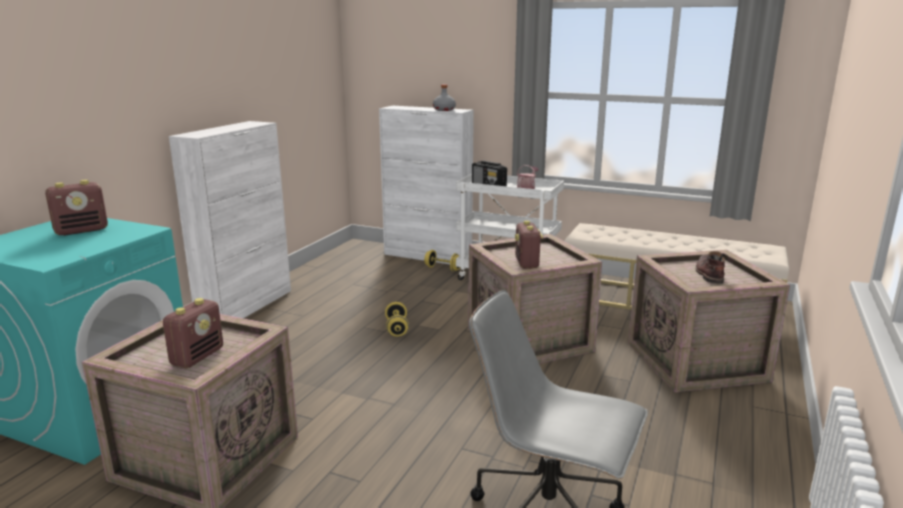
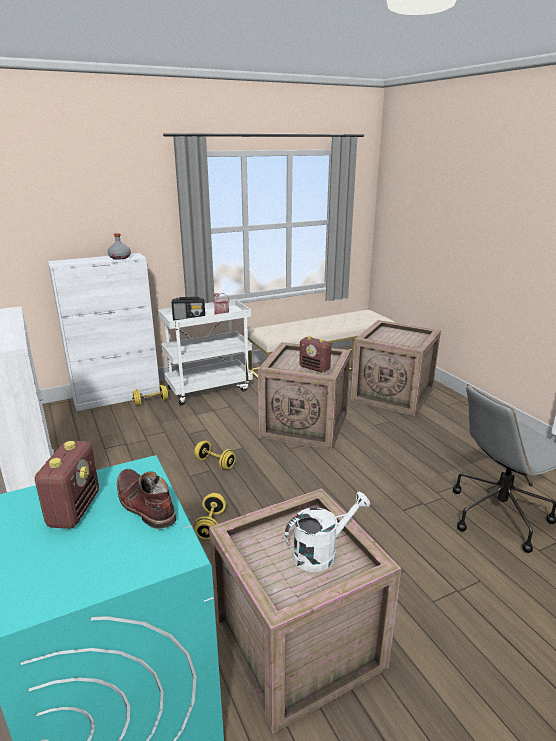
camera: 50 degrees left, 5 degrees up
(197, 357) = (321, 552): radio -> white watering can
(311, 362) = (211, 524): none -> yellow dumbbell
(708, 274) = (399, 337): brown boot -> brown boot (144, 504)

